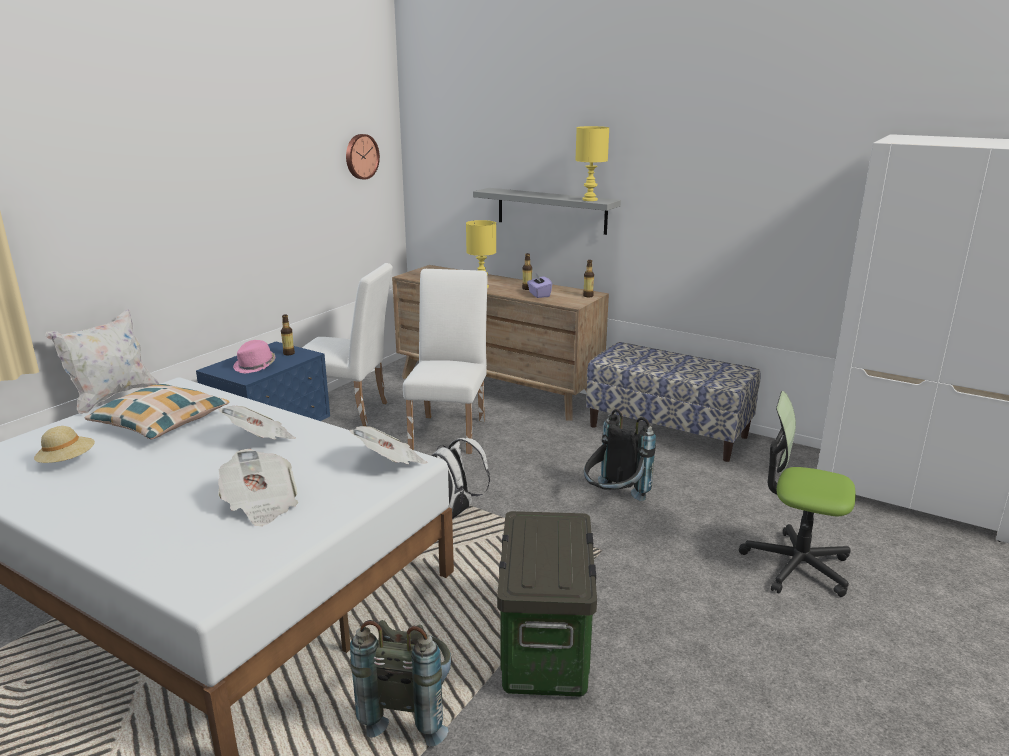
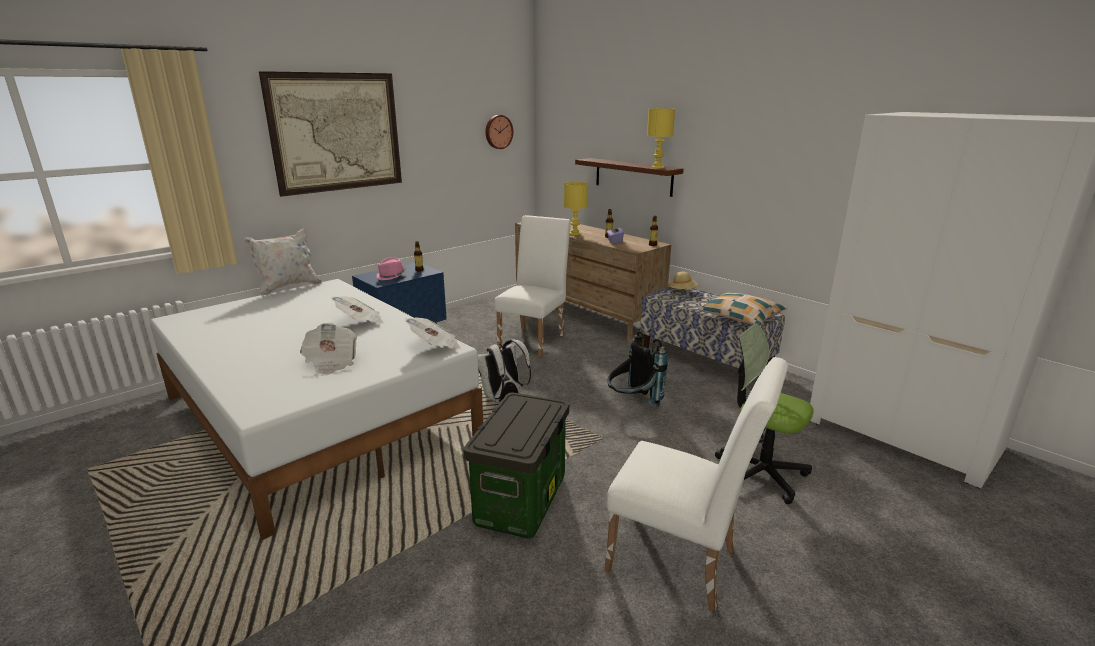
camera: 15 degrees right, 0 degrees up
(68, 462) = (234, 322): beige hat -> beige hat (682, 291)
(161, 170) = (337, 132): none -> picture
(161, 422) = (306, 305): pillow -> pillow (741, 317)
(350, 411) = (470, 319): white chair -> white chair (681, 564)
(409, 710) = (402, 524): grey backpack -> none
(551, 210) = (633, 176): grey shelf -> brown shelf

